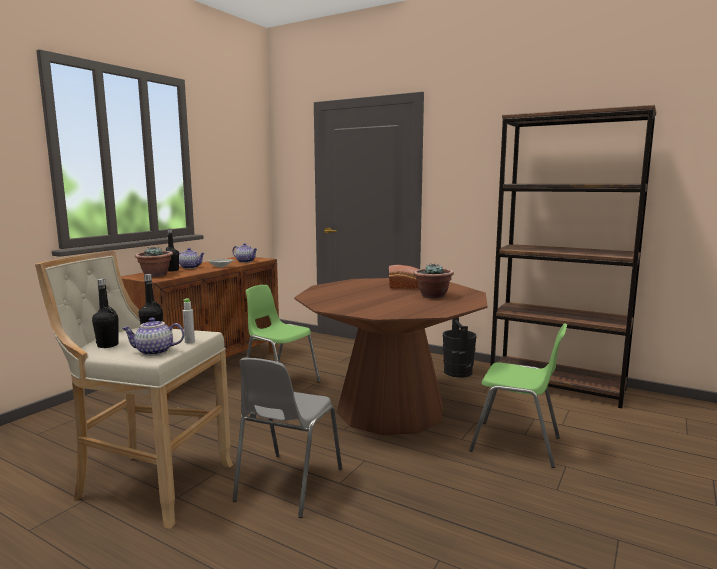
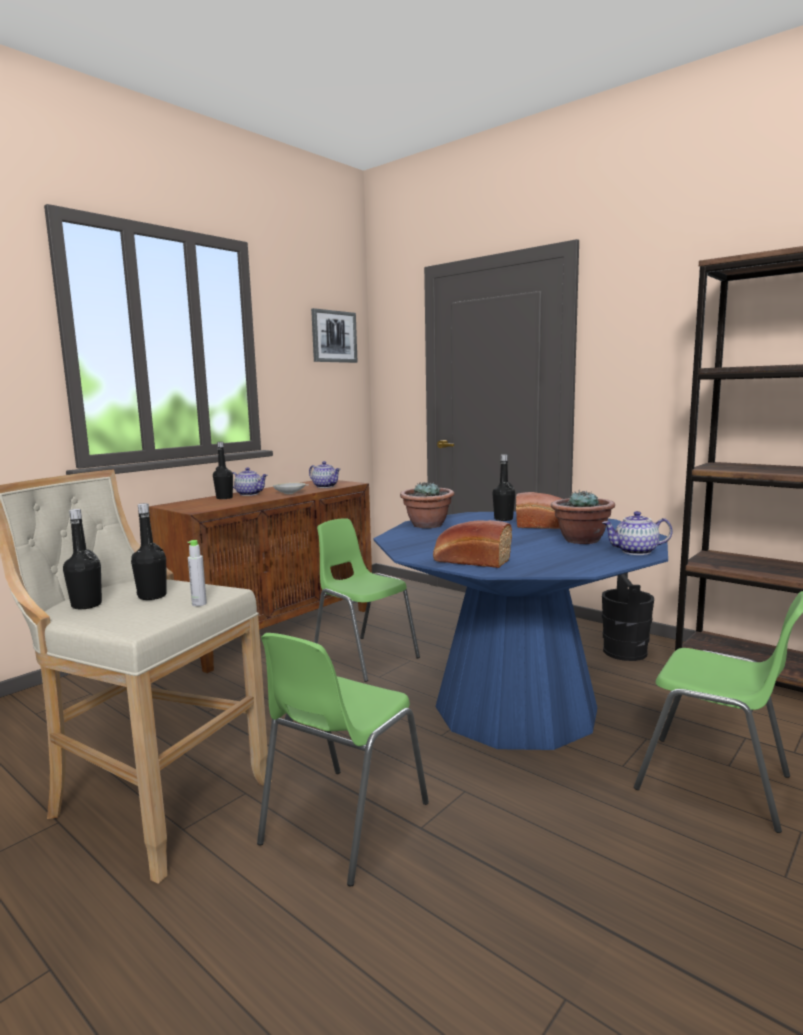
camera: 10 degrees right, 0 degrees up
(154, 352) = (141, 618): teapot -> teapot (635, 552)
(155, 275) = (199, 504): potted plant -> potted plant (427, 525)
(246, 150) = (333, 336): none -> picture
(287, 484) = (343, 823): grey chair -> green chair
(364, 310) = (469, 561): none -> bread
(379, 283) = (503, 519): none -> black bottle
(390, 409) = (516, 707): brown dining table -> blue dining table

